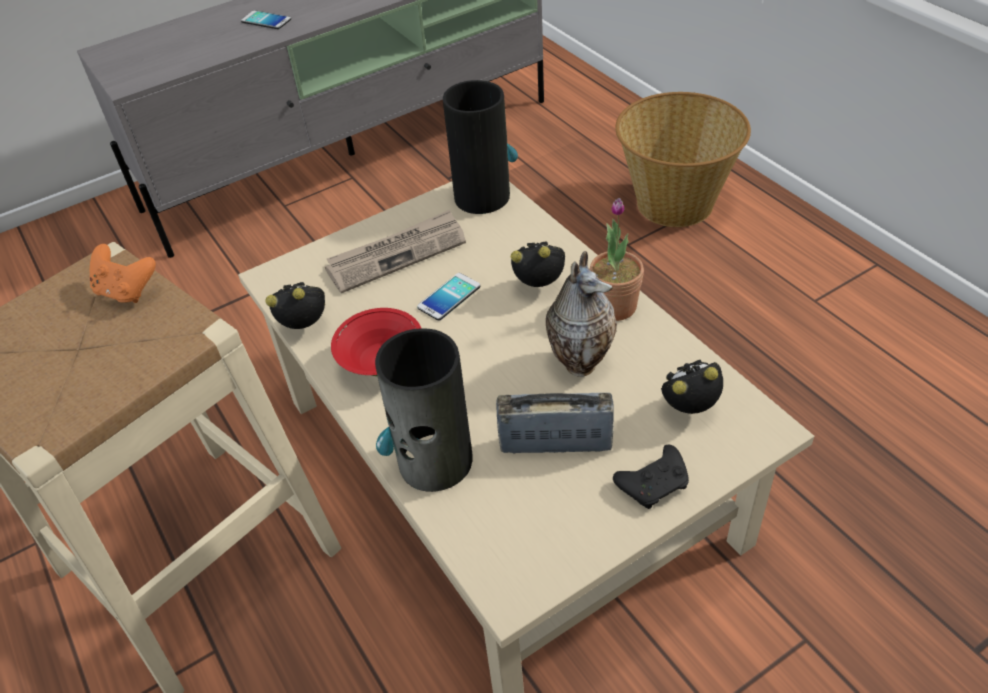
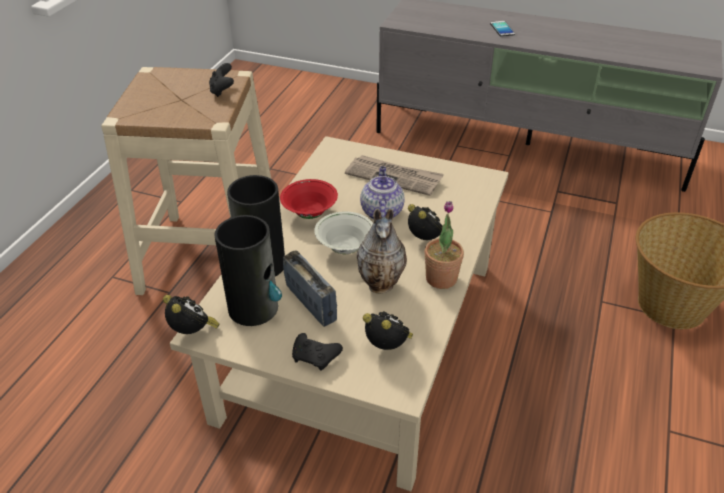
camera: 50 degrees right, 5 degrees down
(127, 291) = (222, 91): orange game controller -> black game controller
(307, 327) = (311, 176): alarm clock -> alarm clock (193, 332)
(449, 297) = (381, 211): phone -> teapot
(482, 196) = (477, 182): vase -> vase (254, 308)
(483, 362) = (345, 248): none -> white bowl

